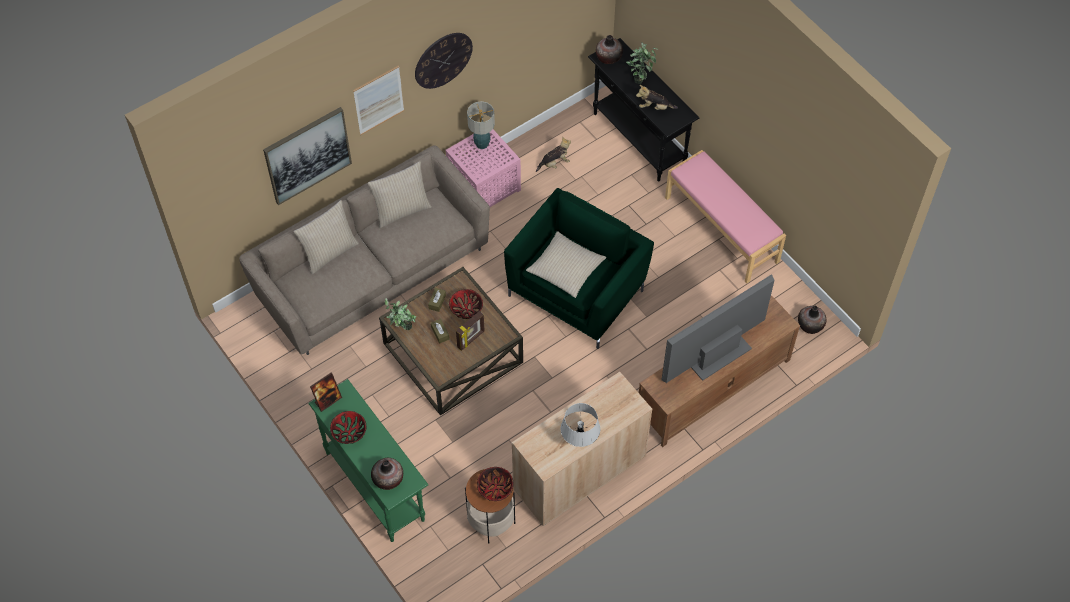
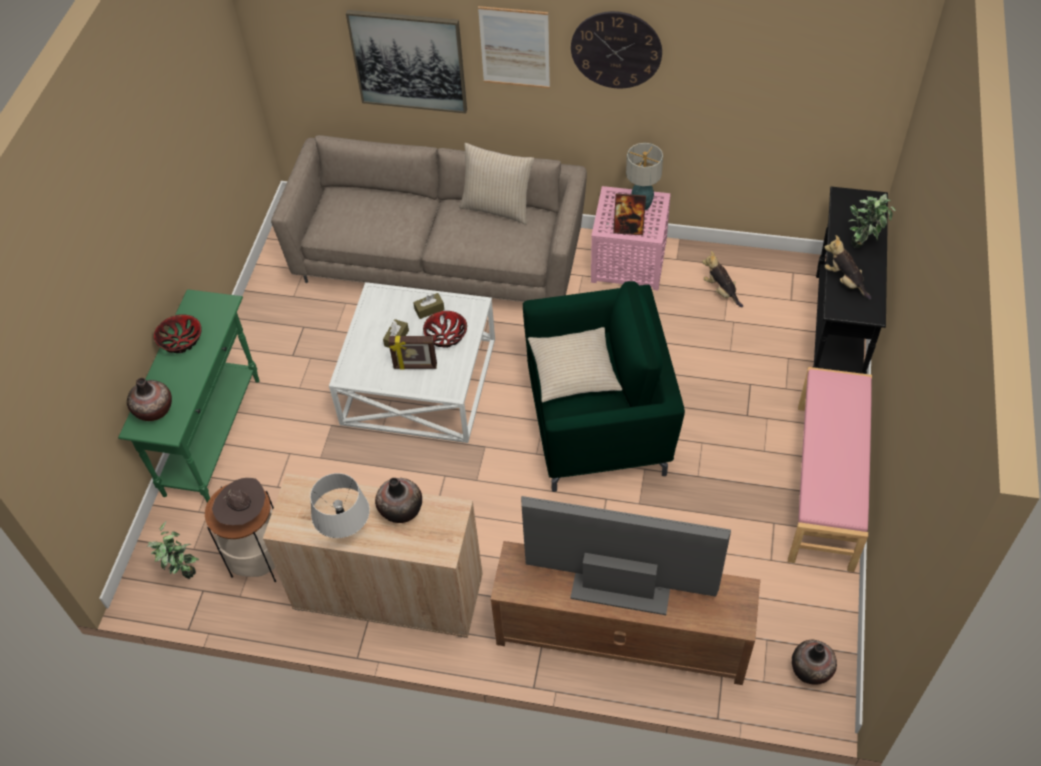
camera: 50 degrees right, 5 degrees down
(328, 400) = (202, 300): picture frame -> picture frame (628, 229)
(329, 252) = (393, 196): beige pillow -> none
(402, 329) = (370, 308): potted plant -> potted plant (182, 572)
(452, 352) = (419, 380): brown coffee table -> white coffee table
(495, 488) = (243, 513): bowl -> brown hat
(554, 163) = (721, 291): plush toy -> plush toy turned 150 degrees counterclockwise
(608, 57) = (851, 201): vase -> vase (401, 509)

